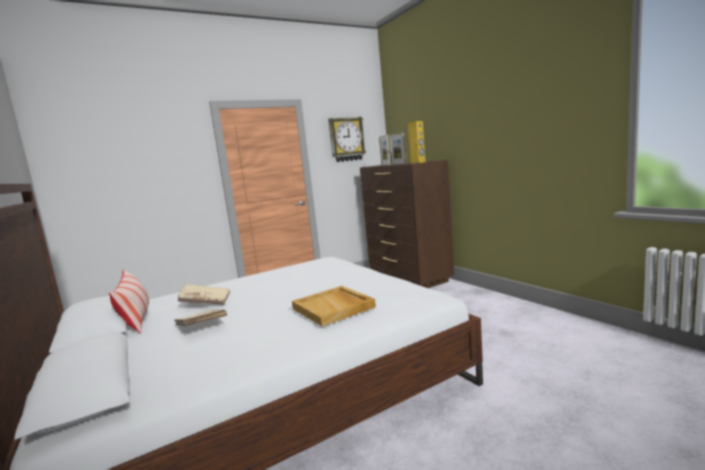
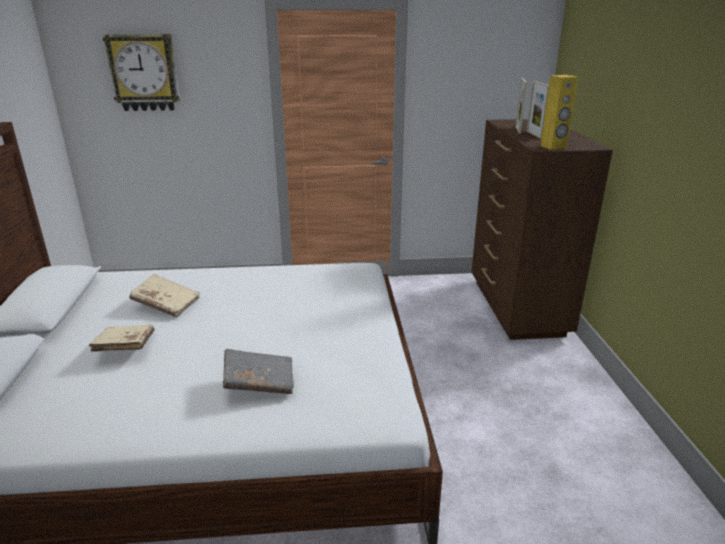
camera: 25 degrees right, 15 degrees up
(136, 318) = (93, 303): pillow -> none
(334, 308) = (259, 382): beige tray -> grey book
(346, 139) = (477, 69): wall clock -> wall clock (144, 73)

